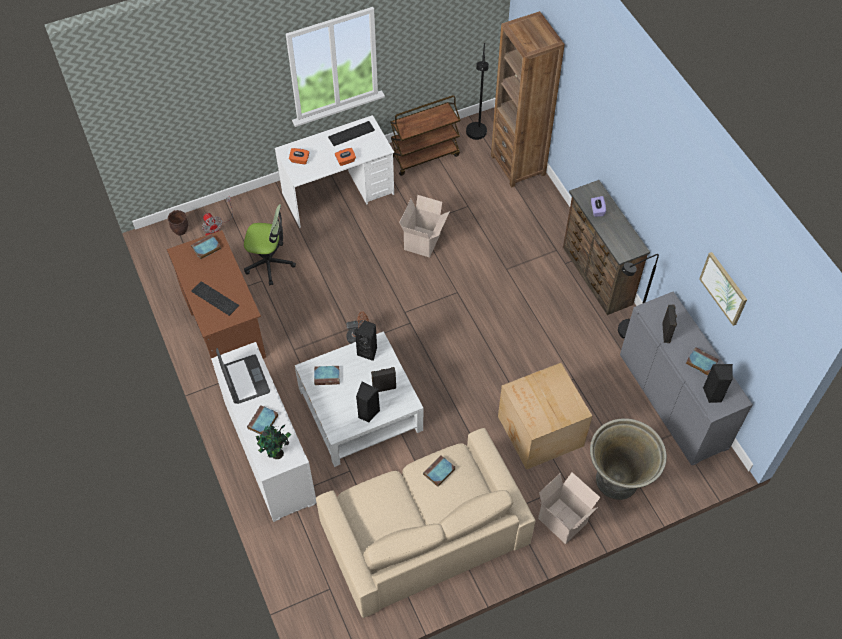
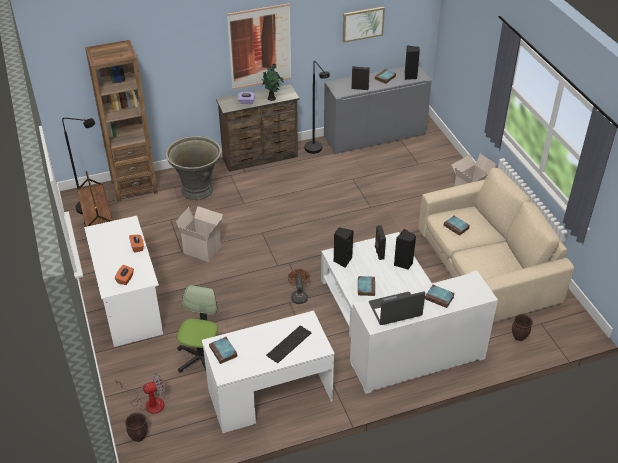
camera: 85 degrees left, 15 degrees down
(223, 323) = (270, 396): brown desk -> white desk
(277, 454) = (471, 289): potted plant -> potted plant (272, 98)
(307, 562) = (519, 337): none -> brown planter
(351, 133) = (102, 242): keyboard -> none
(540, 432) = (398, 199): cardboard box -> none
(618, 481) = (438, 167): grey planter -> grey planter (197, 190)
(642, 182) = (260, 46): none -> picture

